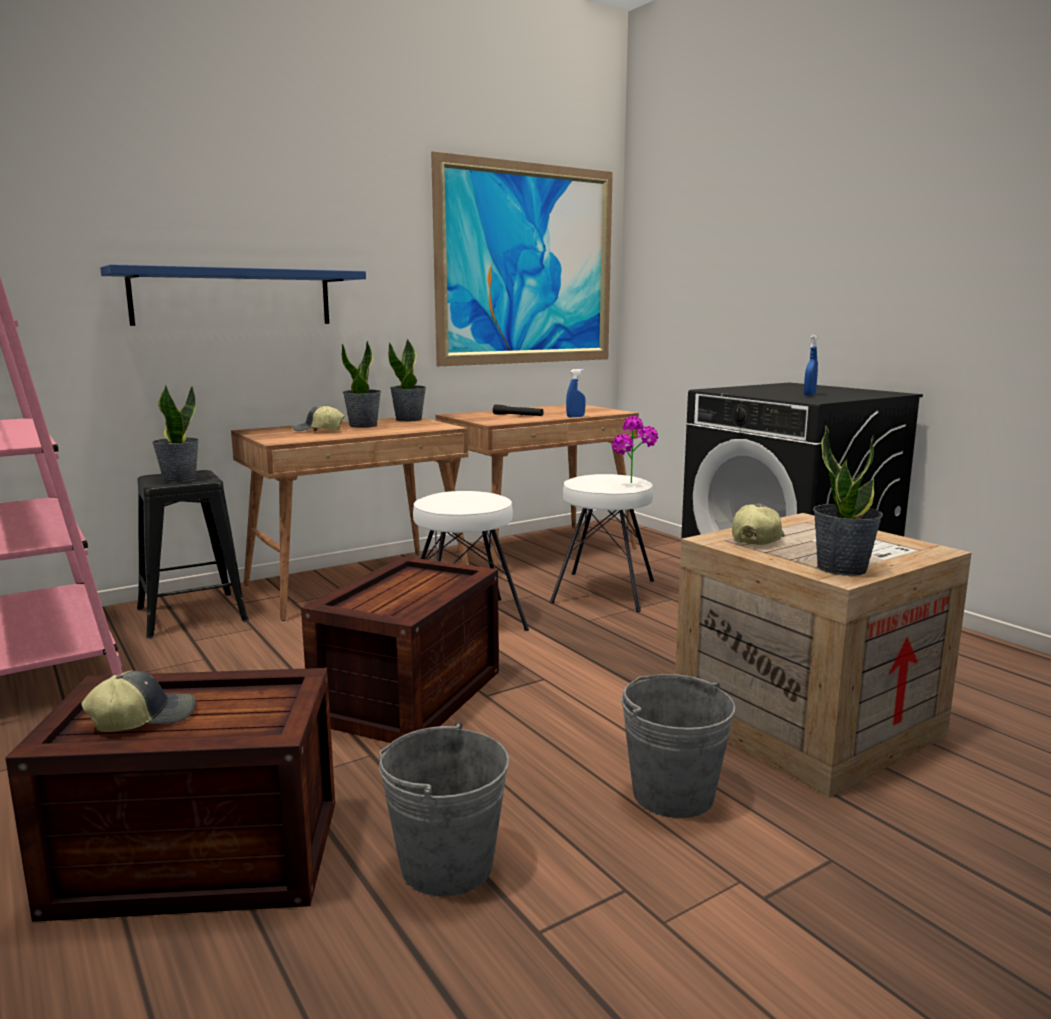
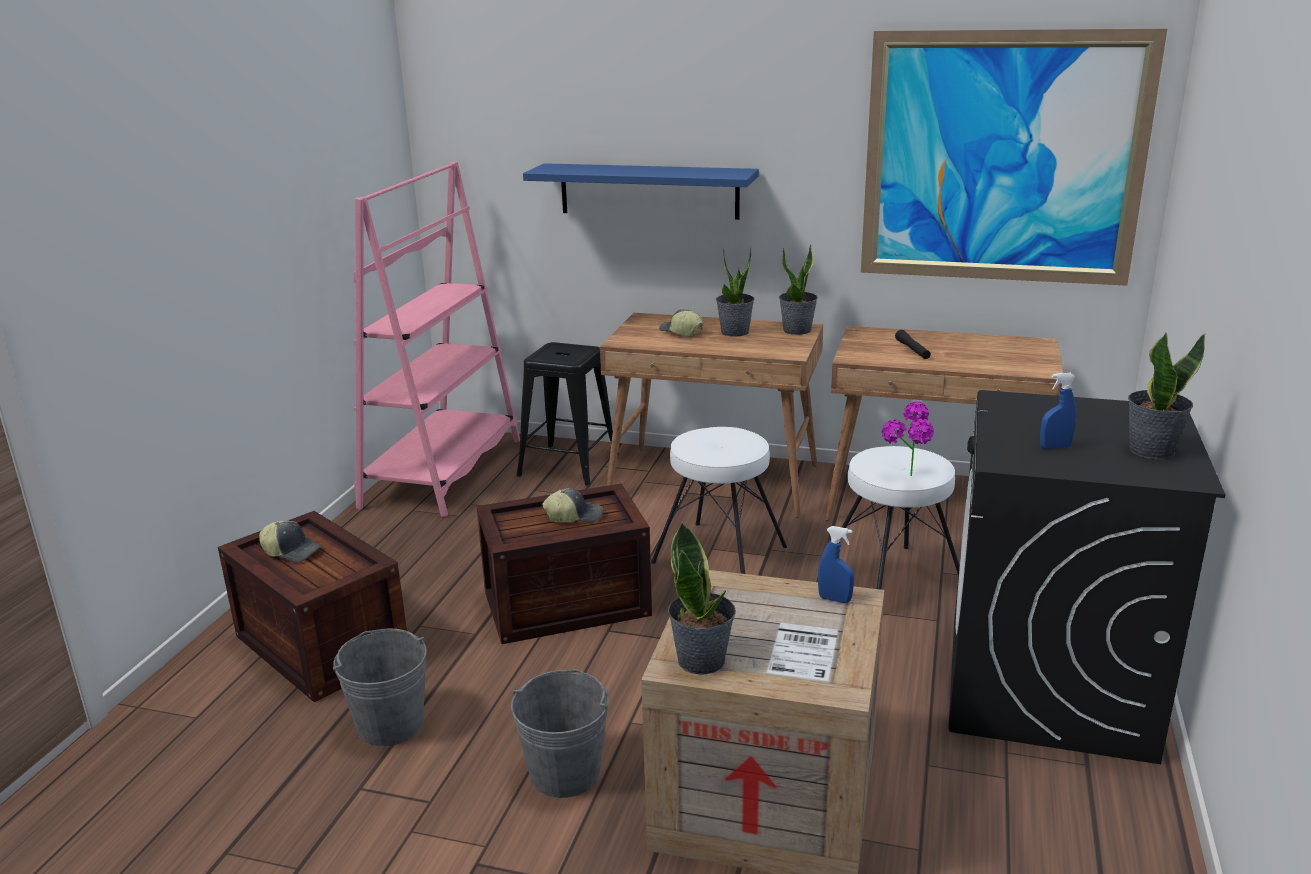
camera: 50 degrees right, 10 degrees up
(179, 479) = (558, 355): potted plant -> potted plant (1151, 450)
(575, 417) = (963, 369): blue spray bottle -> blue spray bottle (834, 599)
(756, 539) = (741, 597): cap -> cap (574, 516)

